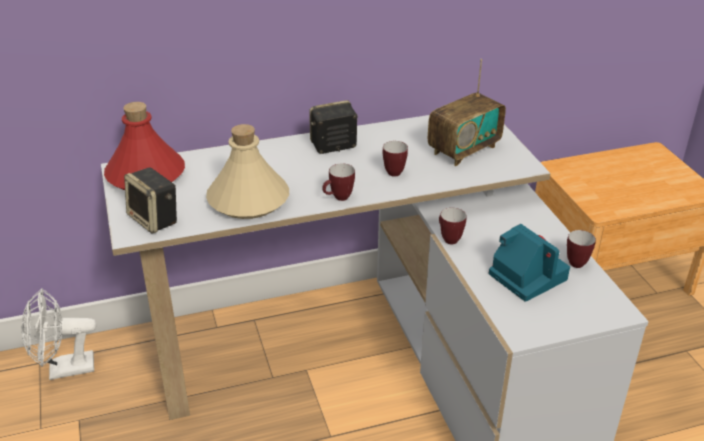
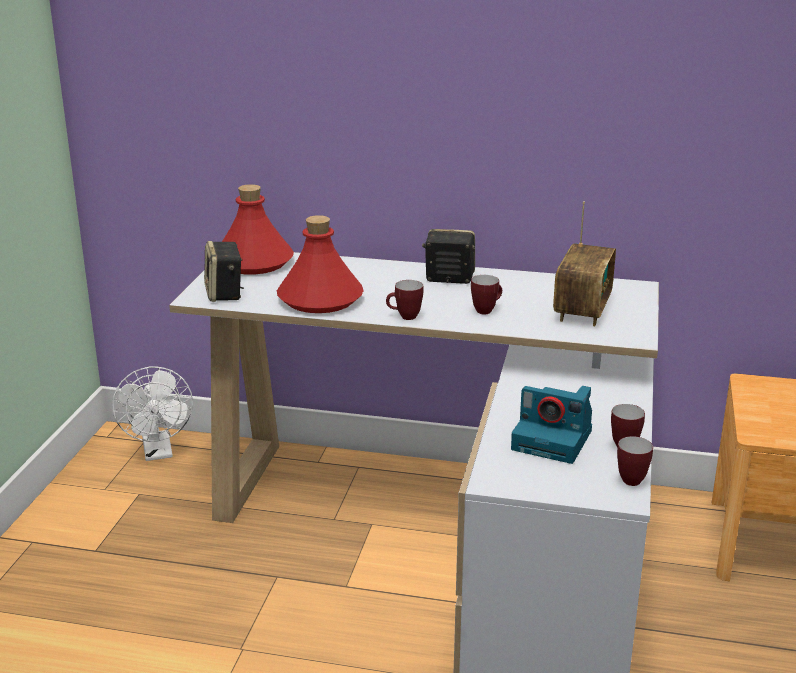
camera: 30 degrees right, 10 degrees down
(64, 369) = (159, 452): white fan -> white fan turned 120 degrees counterclockwise
(248, 200) = (320, 299): beige bottle -> red bottle
(448, 238) = (506, 389): mug -> mug (630, 478)
(463, 150) = (582, 310): radio -> radio turned 60 degrees counterclockwise
(525, 276) = (554, 440): camera -> camera turned 120 degrees clockwise

